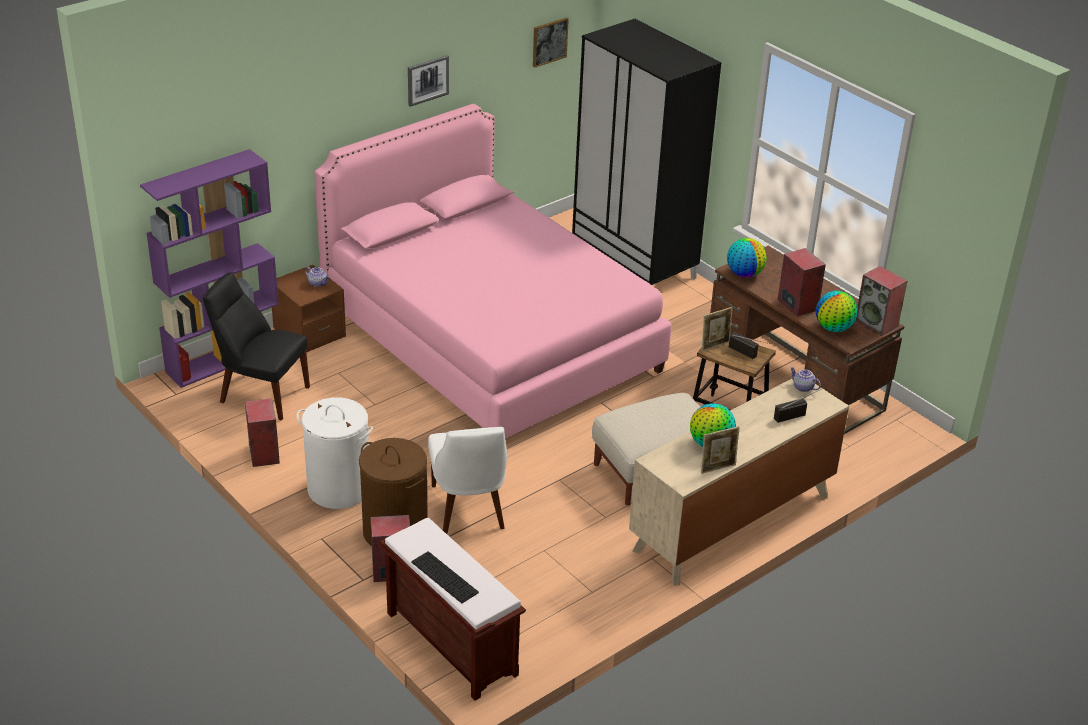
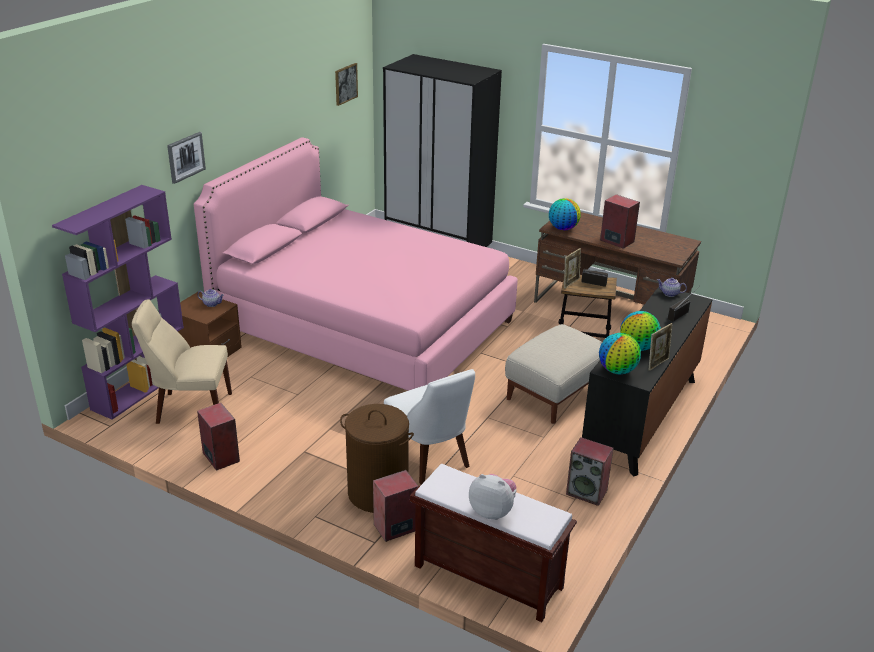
camera: 20 degrees left, 5 degrees down
(260, 394) = (190, 408): black chair -> beige chair
(338, 489) = (306, 470): white laundry basket -> none
(427, 80) = (268, 117): picture -> picture (185, 157)
(444, 577) = (492, 511): keyboard -> plush toy
(732, 523) = (641, 417): beige dresser -> black dresser
(833, 328) = (655, 251): globe -> globe (617, 370)
(877, 323) = (681, 242): speaker -> speaker (587, 492)

